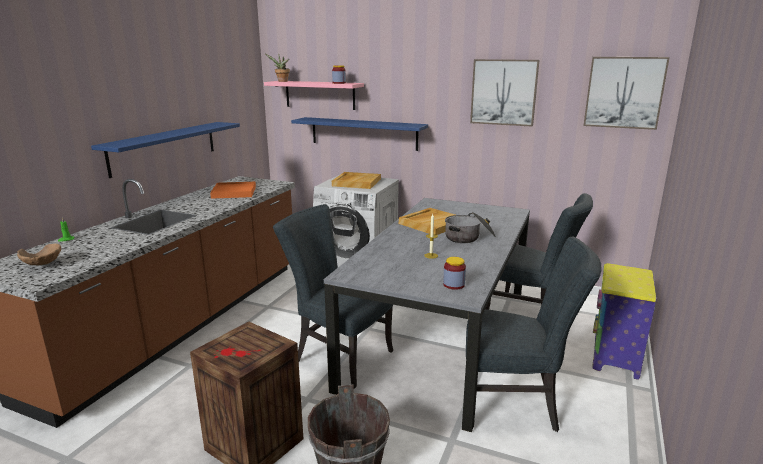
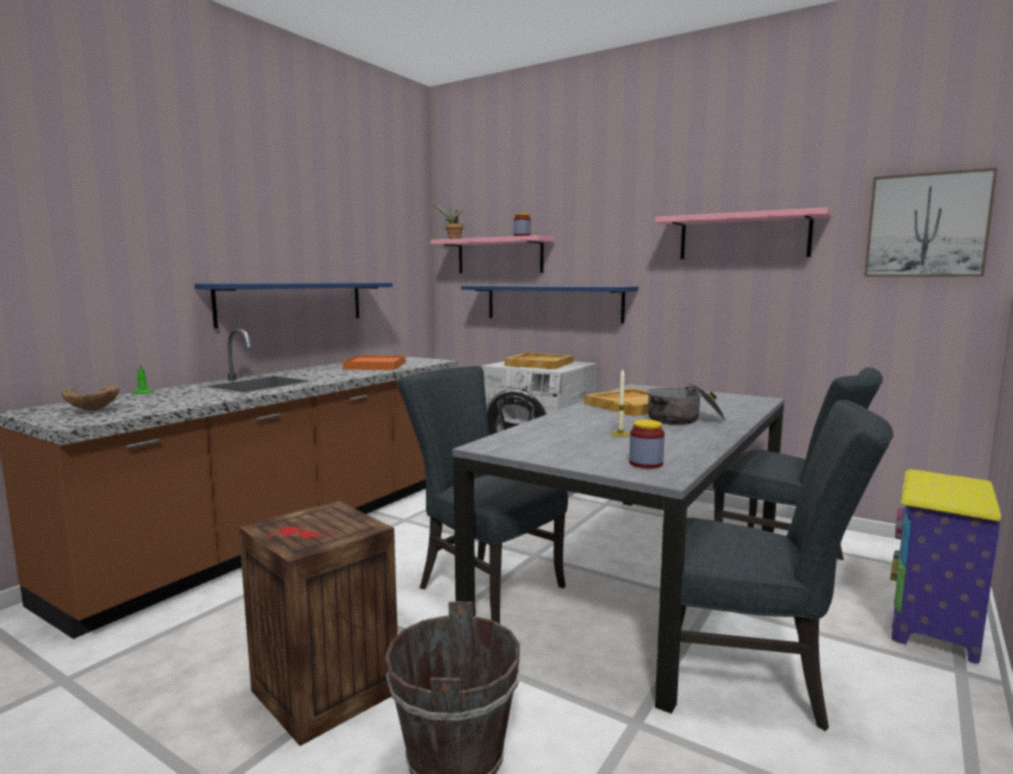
camera: 10 degrees right, 10 degrees down
(503, 92) = (743, 237): picture -> pink shelf

